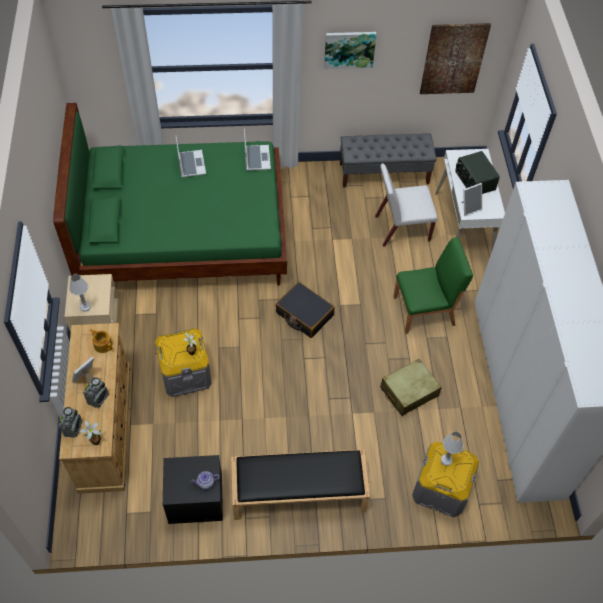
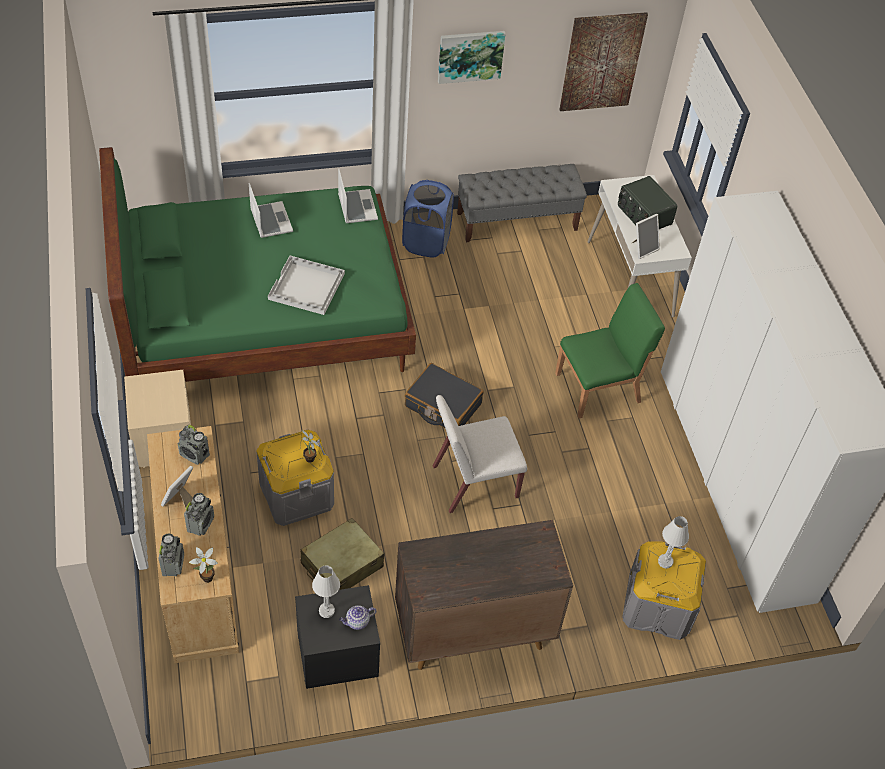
camera: 10 degrees left, 5 degrees down
(85, 307) = (154, 414): white table lamp -> white table lamp (326, 611)
(103, 344) = (195, 455): teapot -> radio
(209, 219) = (307, 287): none -> white tray
(298, 493) = (472, 631): black bench -> brown cabinet
(312, 185) = (426, 243): none -> blue laundry basket
(401, 228) = (551, 288): white chair -> white chair (474, 482)
(409, 392) = (595, 490): beige suitcase -> beige suitcase (341, 565)

